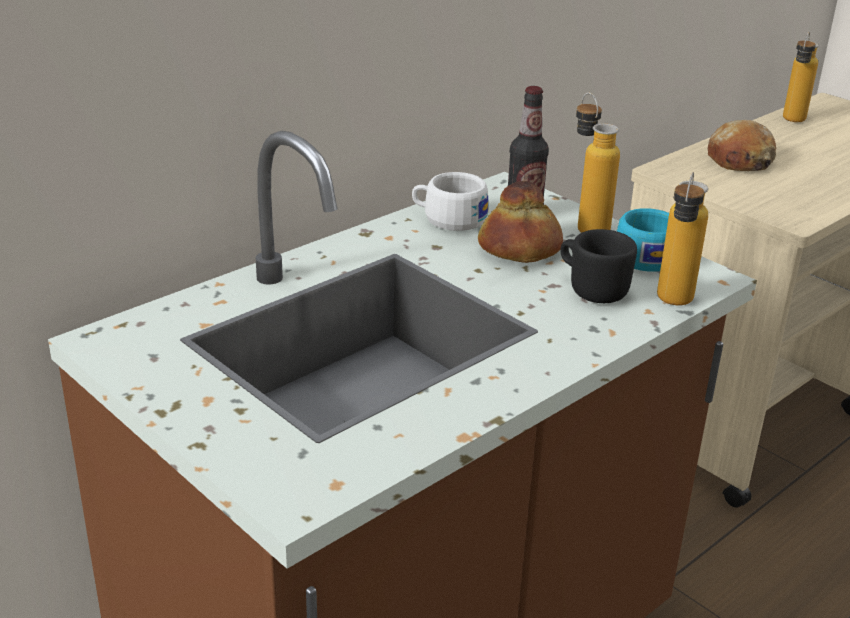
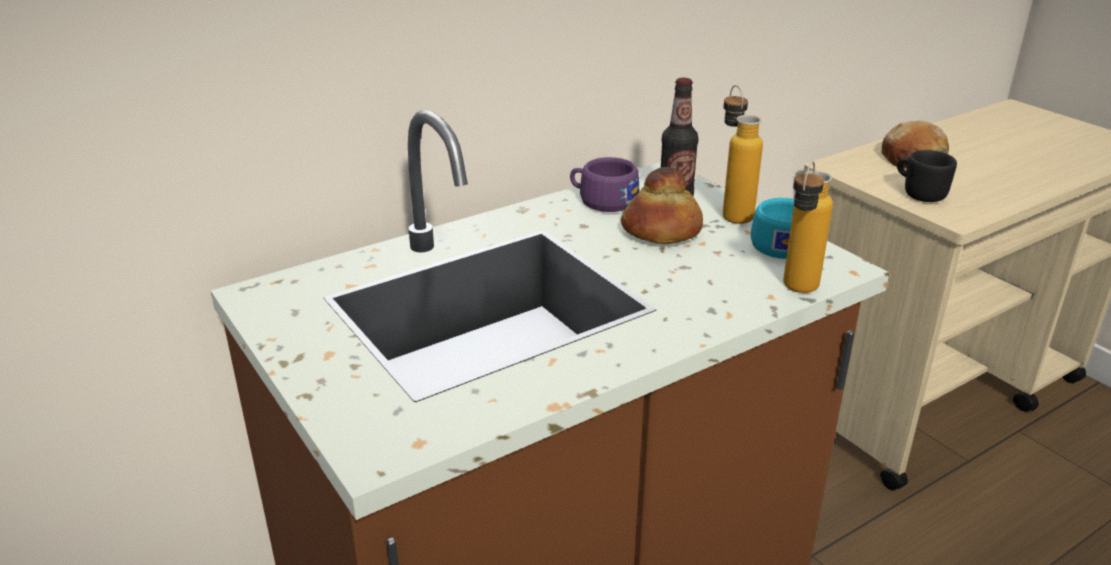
camera: 10 degrees right, 0 degrees up
(448, 219) = (602, 201): white cup -> purple cup
(591, 289) = (720, 272): black mug -> black mug (919, 193)
(791, 122) = (973, 125): bottle -> none

